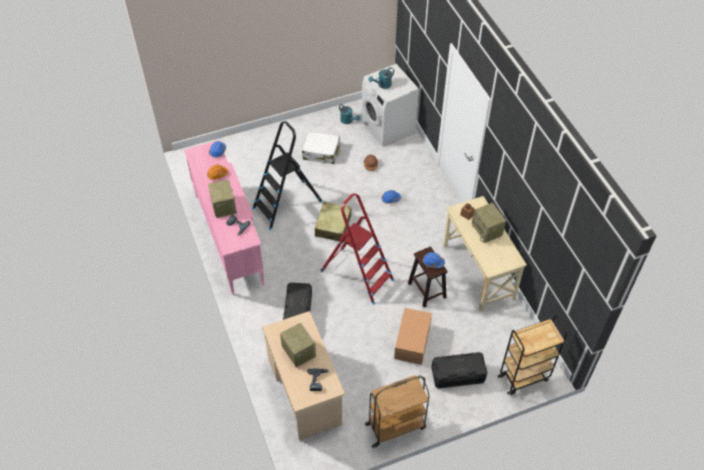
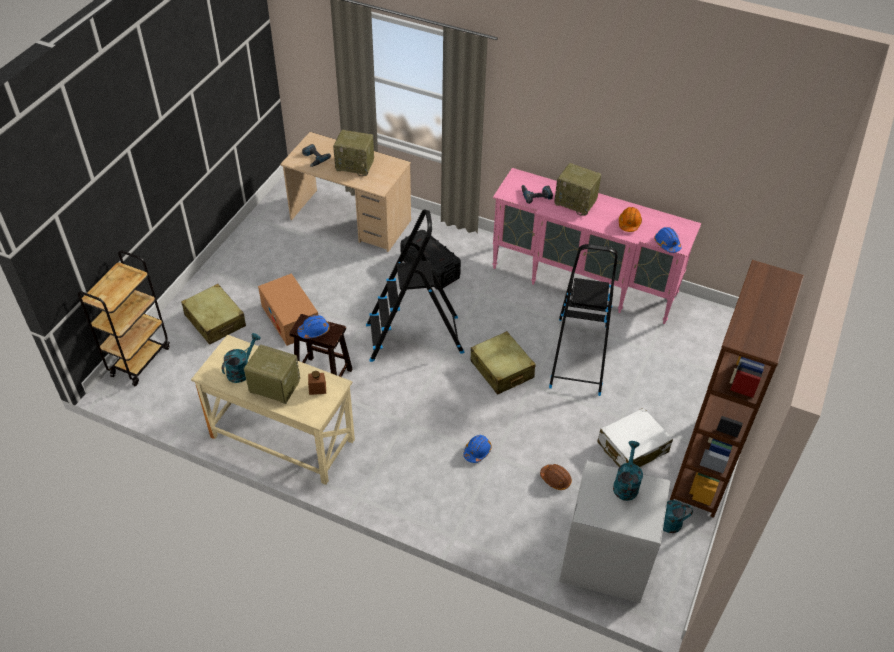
camera: 135 degrees right, 5 degrees down
(303, 125) = (705, 467): none -> brown bookcase
(357, 276) = (413, 338): red step ladder -> black step ladder
(396, 426) = (240, 247): brown cart -> none
(458, 375) = (215, 321): black storage box -> beige suitcase
(496, 251) = (242, 370): none -> turquoise watering can

